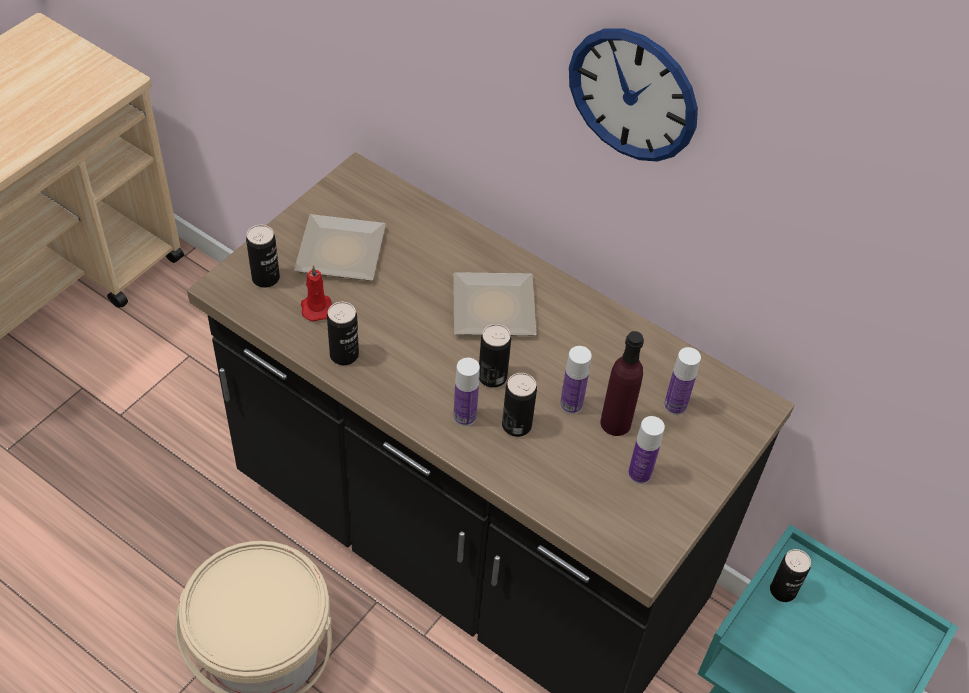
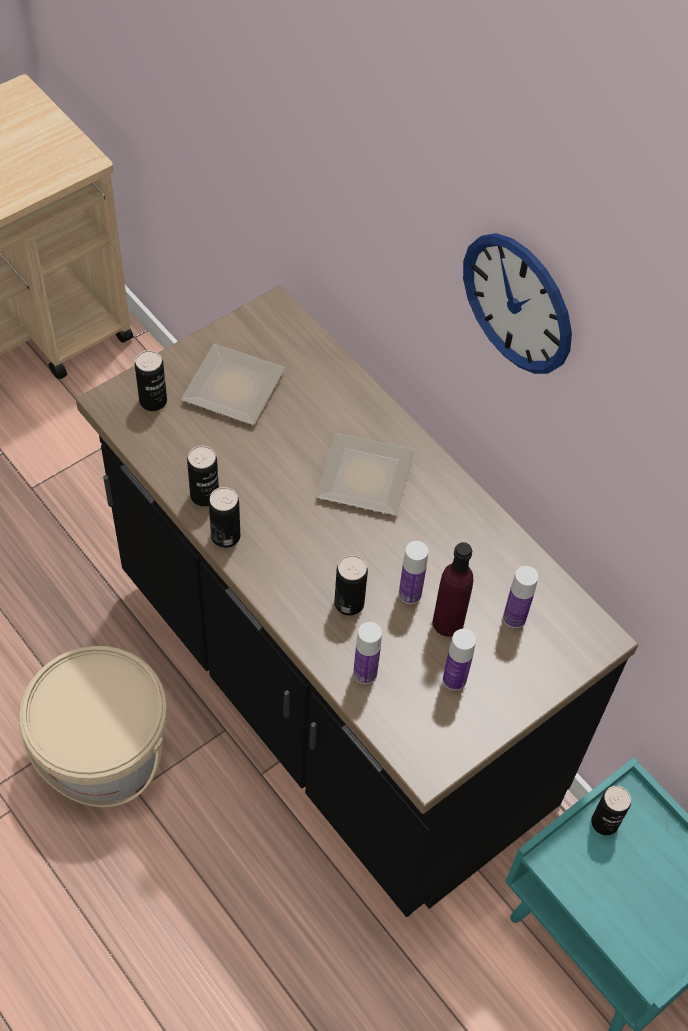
camera: 15 degrees right, 5 degrees up
(316, 307) = (193, 441): red candle -> none
(464, 416) = (301, 583): bottle -> bottle (365, 673)
(492, 377) = (341, 548): can -> can (225, 536)

